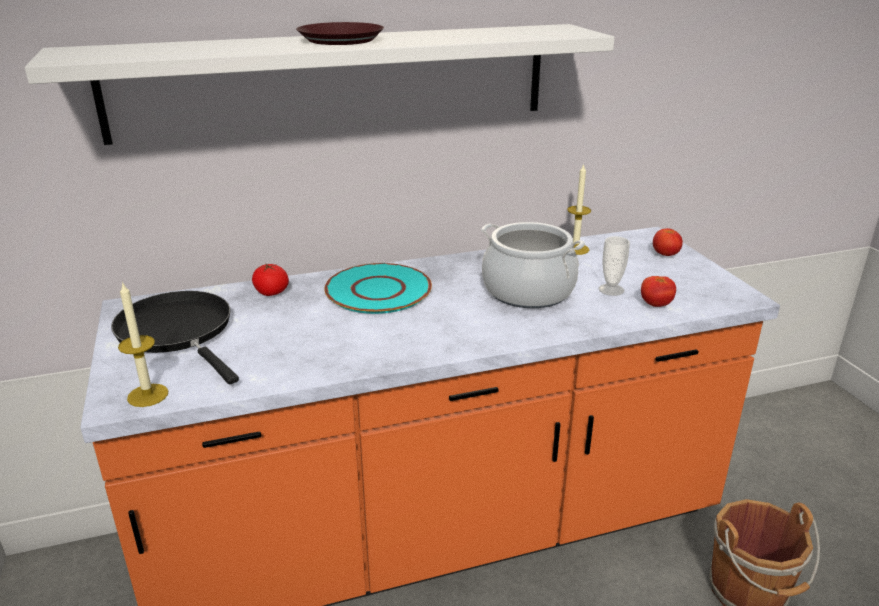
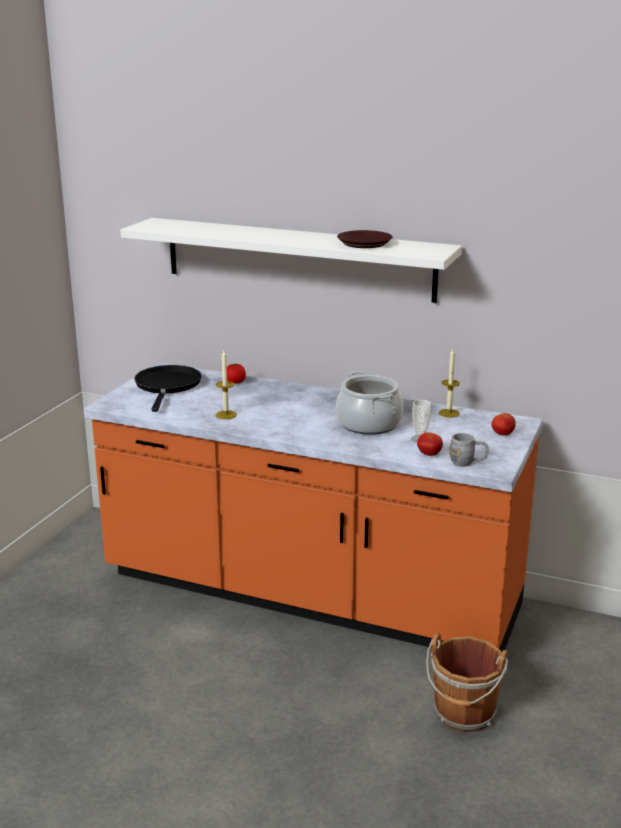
camera: 40 degrees right, 5 degrees down
(148, 395) = (120, 406): candle -> candle (226, 415)
(340, 40) = (285, 236): brown plate -> brown plate (363, 243)
(378, 290) = (289, 397): turquoise plate -> none
(705, 300) = (467, 463): none -> grey mug

